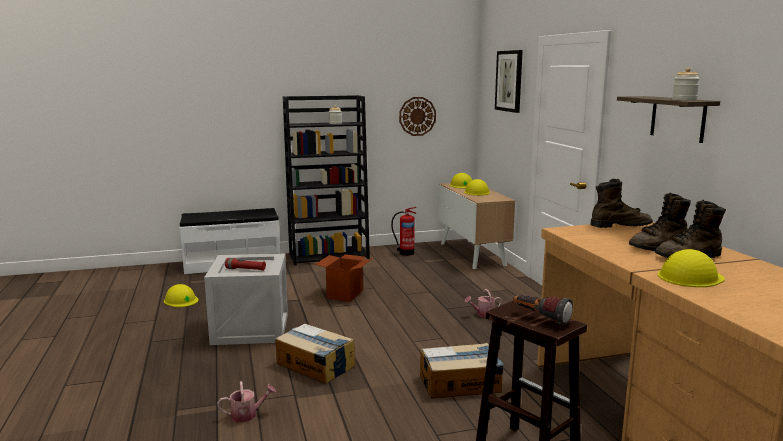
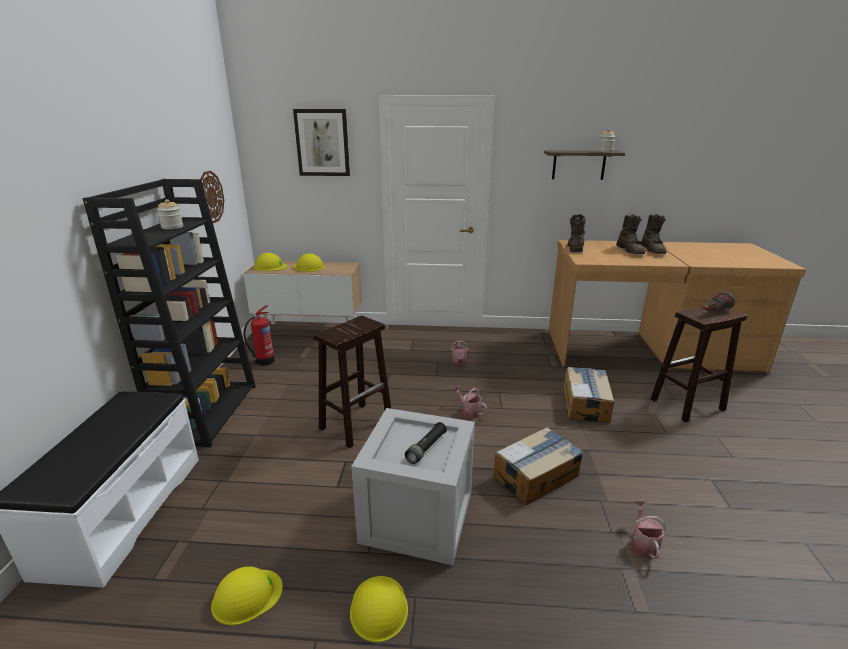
camera: 70 degrees left, 10 degrees up
(245, 269) = (426, 448): red flashlight -> black flashlight
(345, 294) = (357, 424): cardboard box -> brown stool
(395, 329) = (469, 411): none -> watering can
(690, 277) = (695, 258): yellow hard hat -> yellow hard hat (379, 608)

